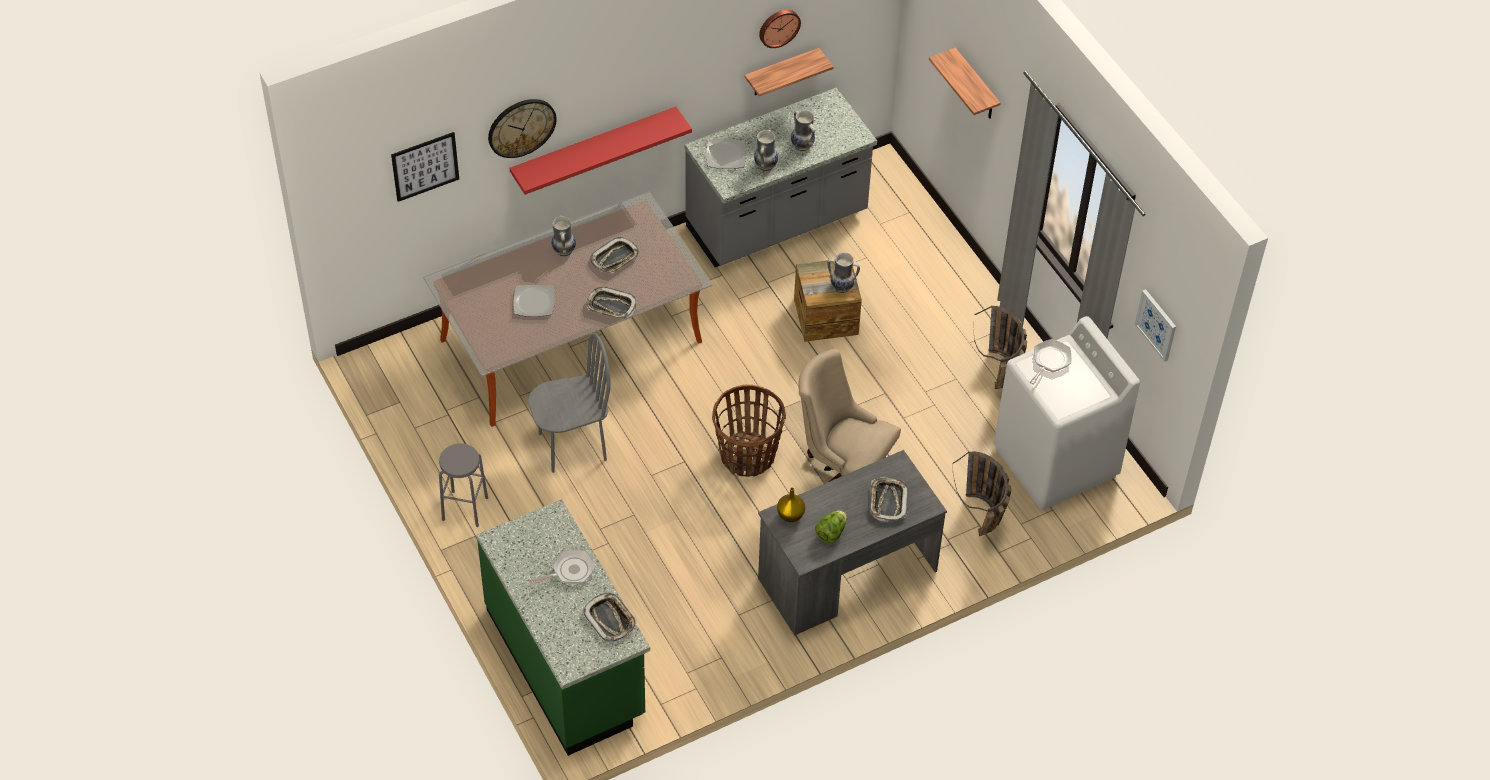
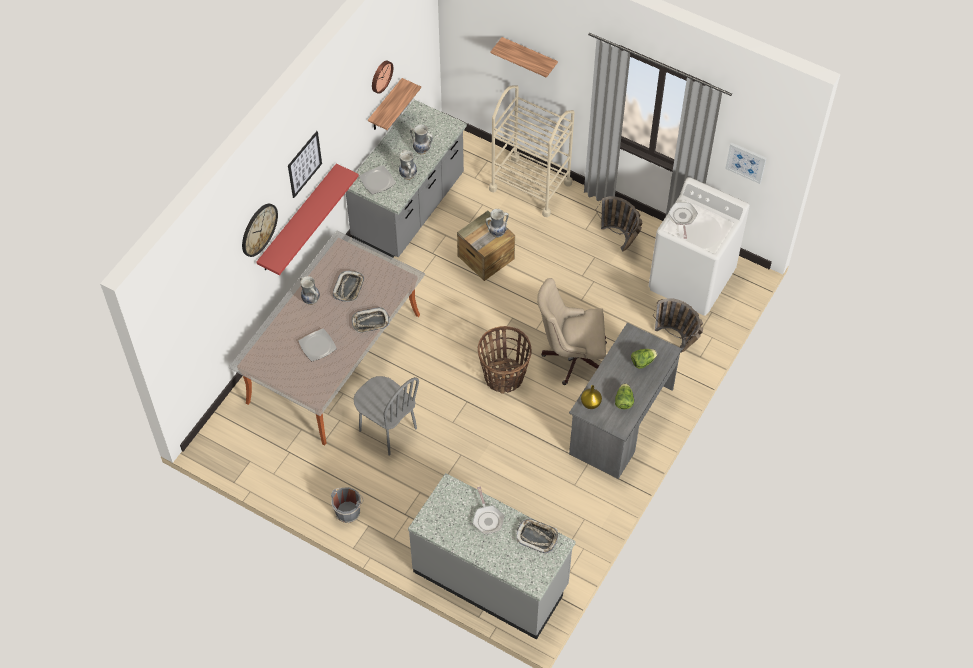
camera: 30 degrees left, 5 degrees up
(425, 166) = (211, 290): picture -> picture (304, 164)
(465, 508) = (348, 511): grey stool -> grey bucket
(567, 663) = (491, 578): green counter -> grey counter
(570, 571) = (487, 519): frying pan -> frying pan turned 135 degrees clockwise
(572, 446) = (387, 430): grey chair -> grey chair turned 90 degrees clockwise
(887, 501) = (642, 362): tray -> lettuce
(939, 264) = (530, 186): none -> beige cart

